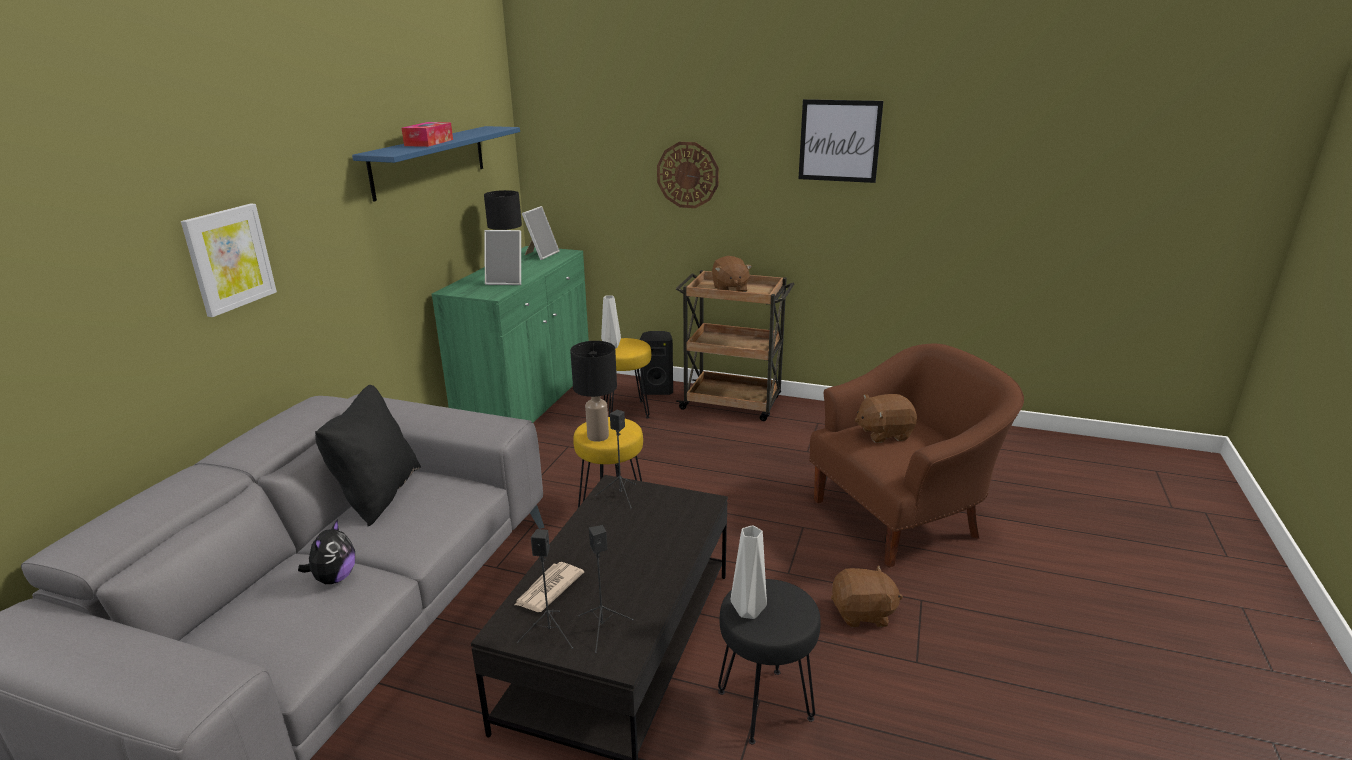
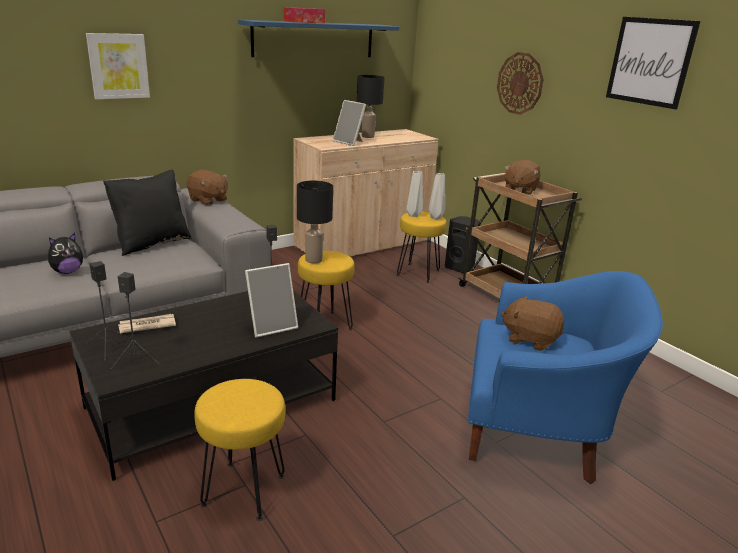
camera: 35 degrees right, 0 degrees up
(527, 400) = (362, 244): green cabinet -> beige cabinet
(541, 255) = (404, 135): picture frame -> picture frame (272, 326)
(748, 612) = (221, 395): grey vase -> grey vase (435, 217)
(764, 706) = (243, 490): black stool -> yellow stool
(863, 614) = (400, 478): brown plush toy -> brown plush toy (208, 200)
(901, 518) = (537, 433): brown armchair -> blue armchair

